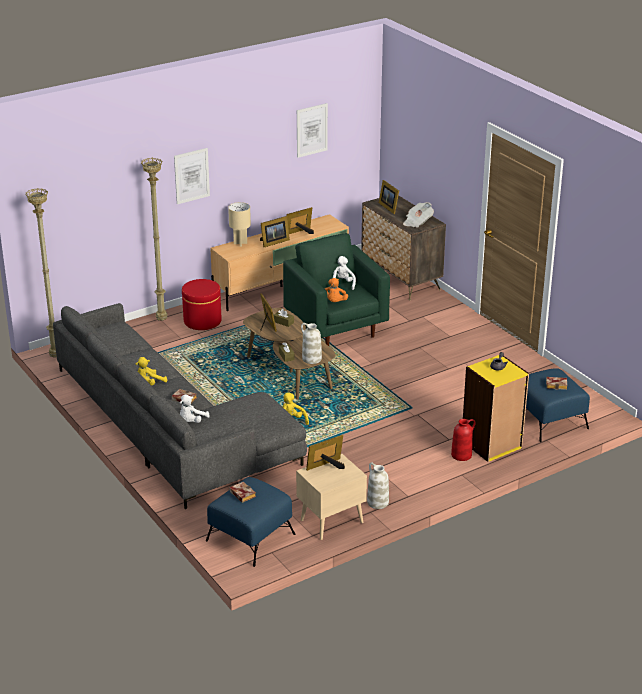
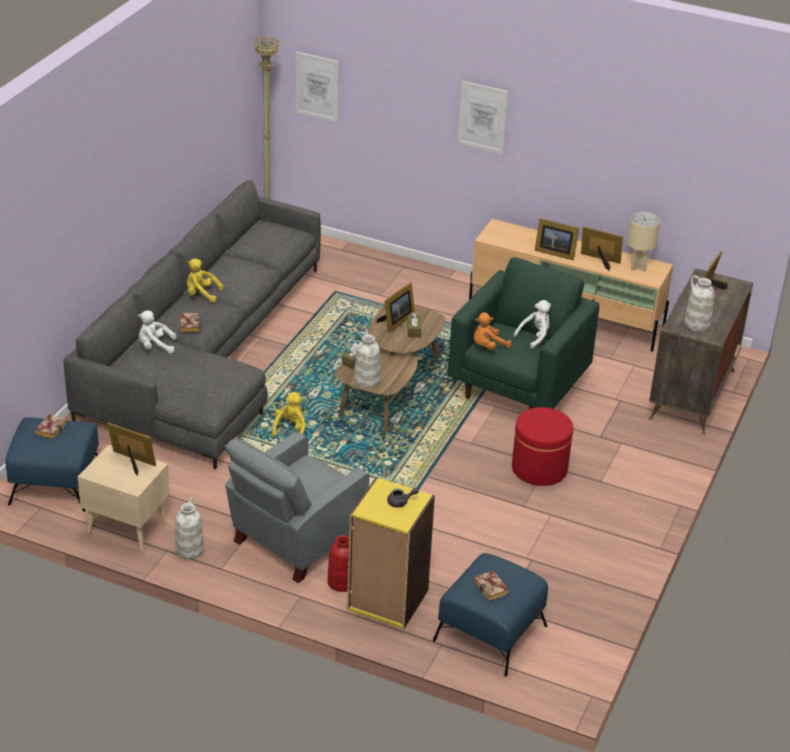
camera: 55 degrees right, 5 degrees up
(162, 320) = (404, 269): beige floor lamp -> none
(202, 321) = (430, 294): red ottoman -> red ottoman (539, 468)
(240, 243) = (524, 232): beige table lamp -> beige table lamp (637, 267)
(311, 130) = (667, 138): picture -> picture (317, 86)
(406, 459) = (294, 540): none -> grey armchair
(417, 222) = (696, 324): newspaper -> white vase

